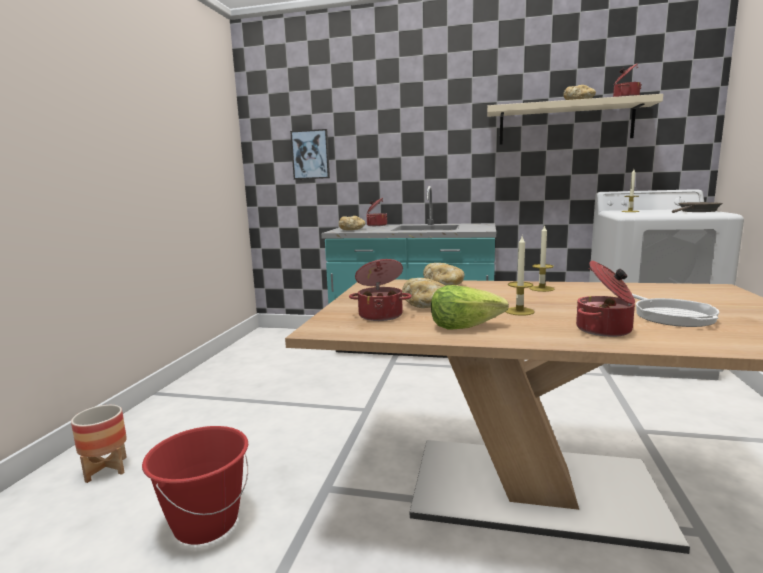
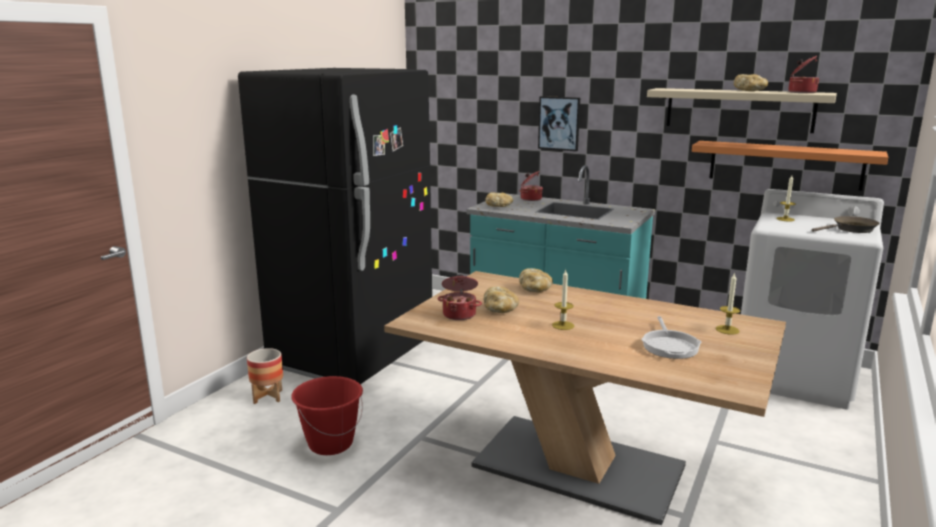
camera: 15 degrees right, 5 degrees up
(213, 399) = (353, 354): none -> black fridge
(310, 154) = (473, 117): picture -> picture (559, 123)
(464, 326) = (508, 333): lettuce -> none
(541, 288) = (611, 304): candle -> candle (727, 330)
(605, 330) = (601, 351): cooking pot -> none
(609, 169) = (785, 165): none -> orange shelf

